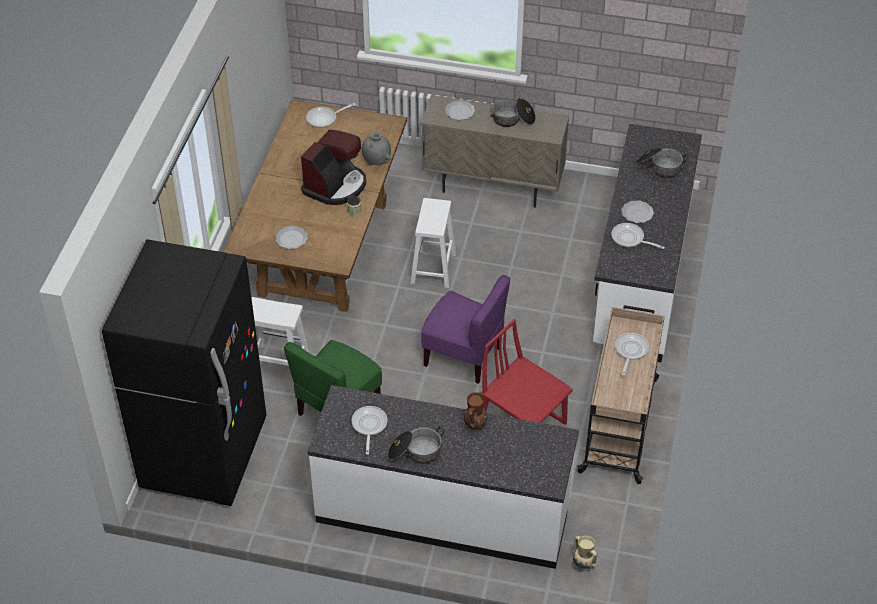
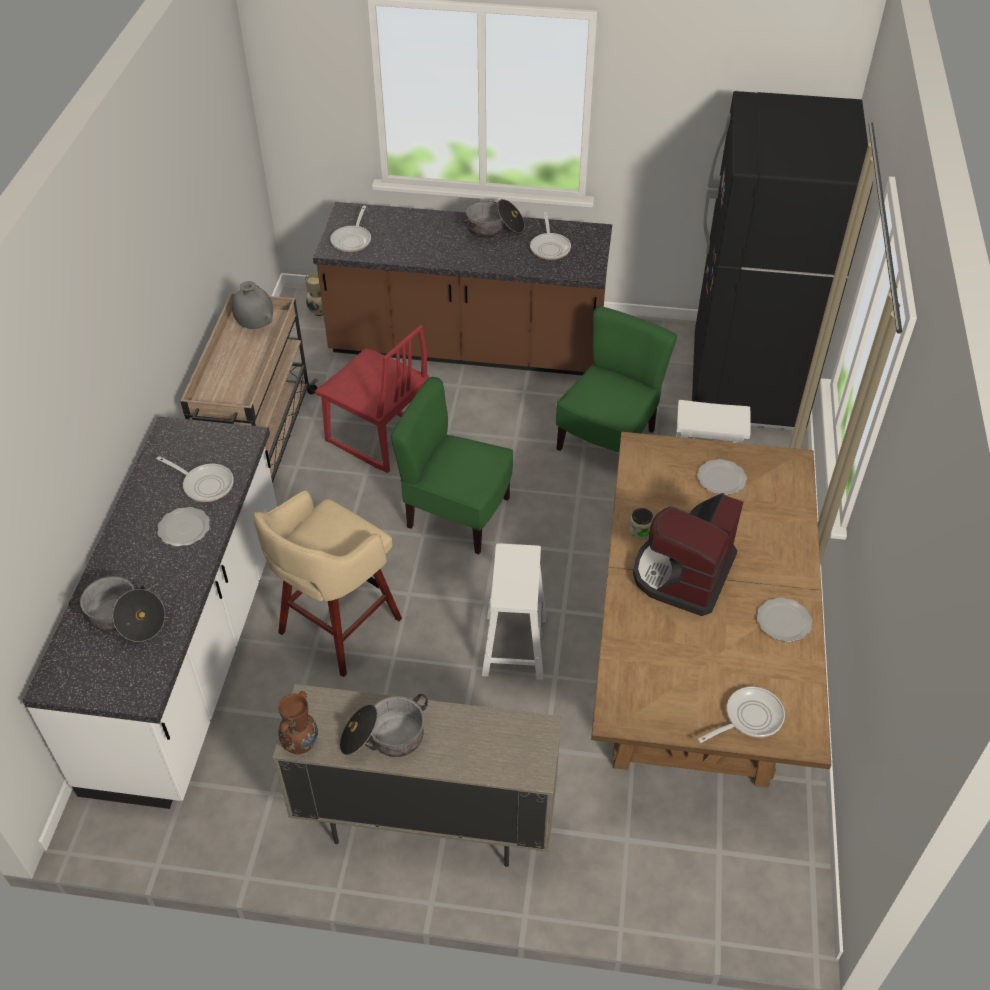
camera: 175 degrees right, 0 degrees up
(377, 162) = (625, 625): grey vase -> grey vase (255, 325)
(443, 512) = (467, 347): white counter -> brown counter
(459, 111) = (490, 750): plate -> plate (784, 621)
(463, 356) = (457, 515): purple chair -> green chair
(475, 425) = (430, 254): brown vase -> brown vase (301, 743)
(548, 286) = (337, 628): none -> beige stool
(630, 351) = (235, 375): frying pan -> frying pan (352, 240)

